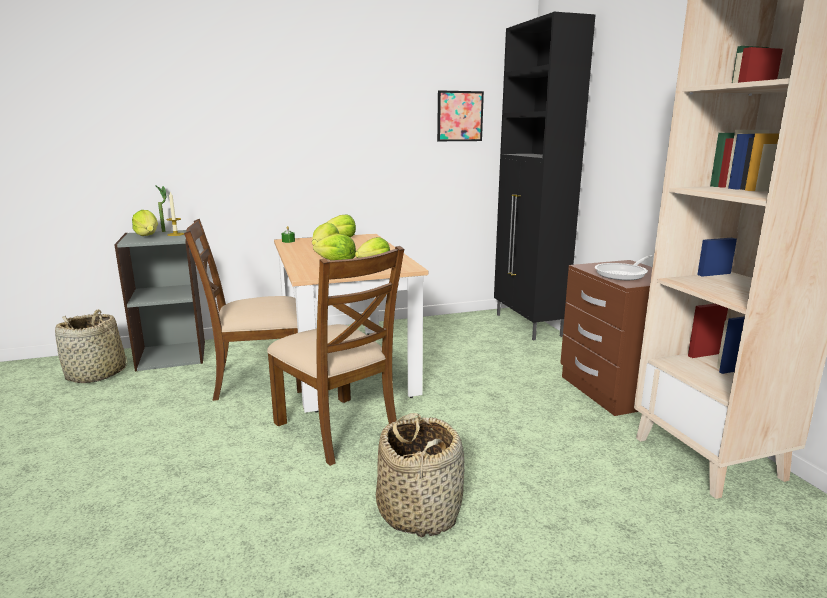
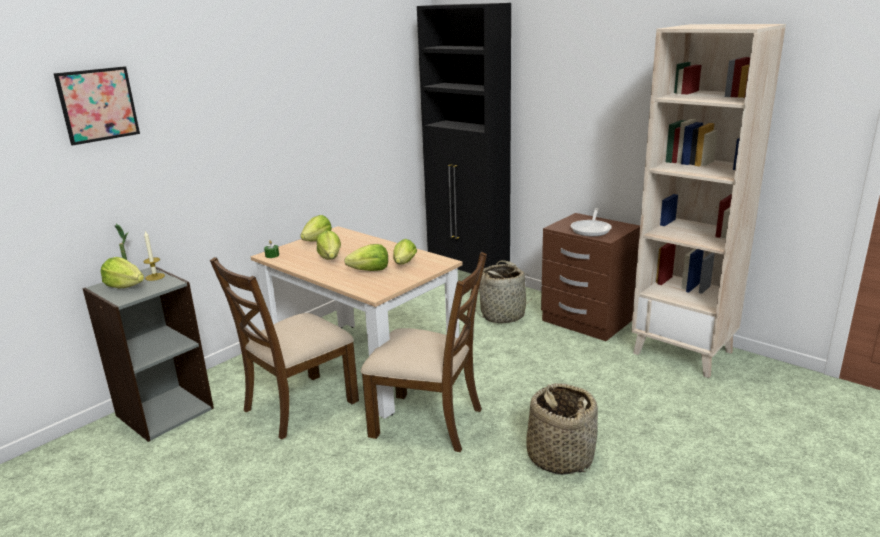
camera: 30 degrees left, 5 degrees up
(96, 374) = (105, 460): basket -> basket (503, 315)
(460, 116) = (381, 93): picture -> picture (98, 105)

